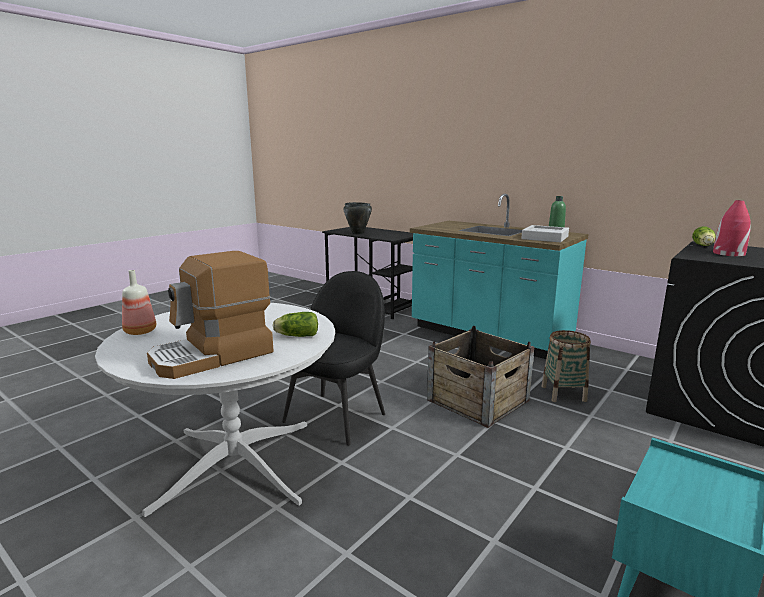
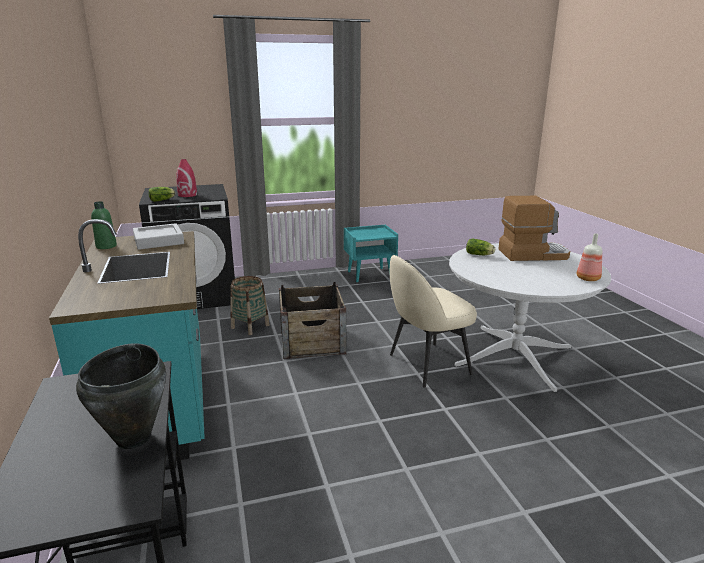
camera: 145 degrees left, 5 degrees up
(336, 416) = (427, 364): black chair -> beige chair

